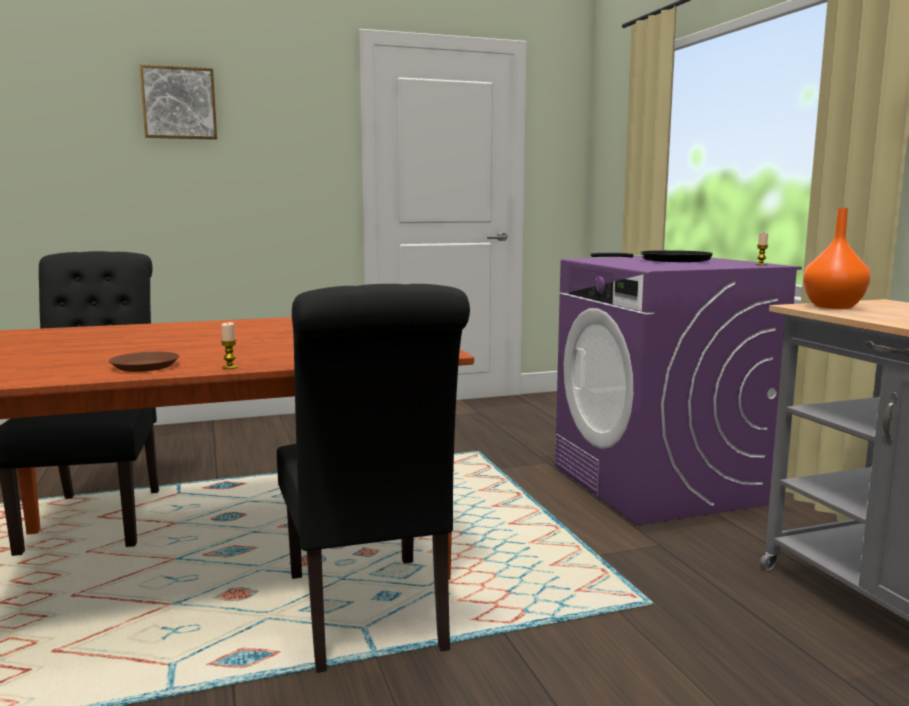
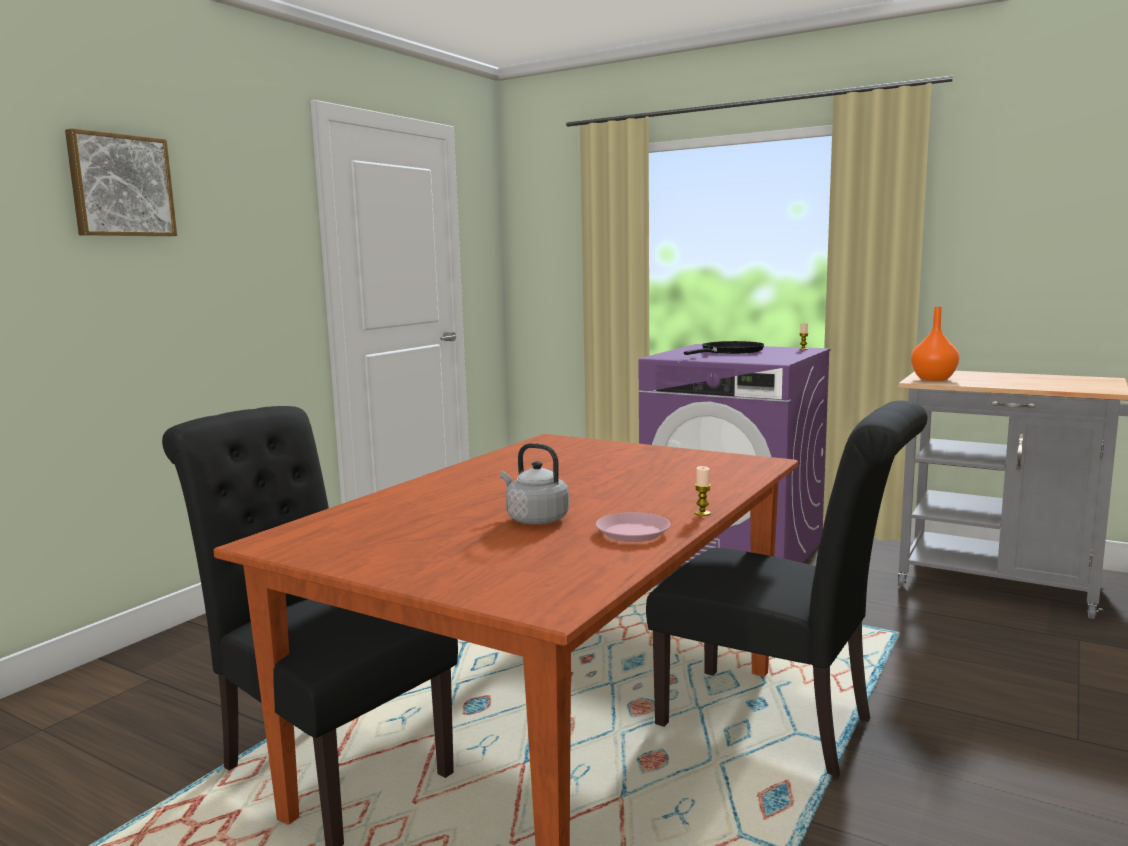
camera: 40 degrees left, 0 degrees up
(144, 349) = (534, 519): none -> grey kettle
(144, 366) = (632, 533): brown plate -> pink plate

